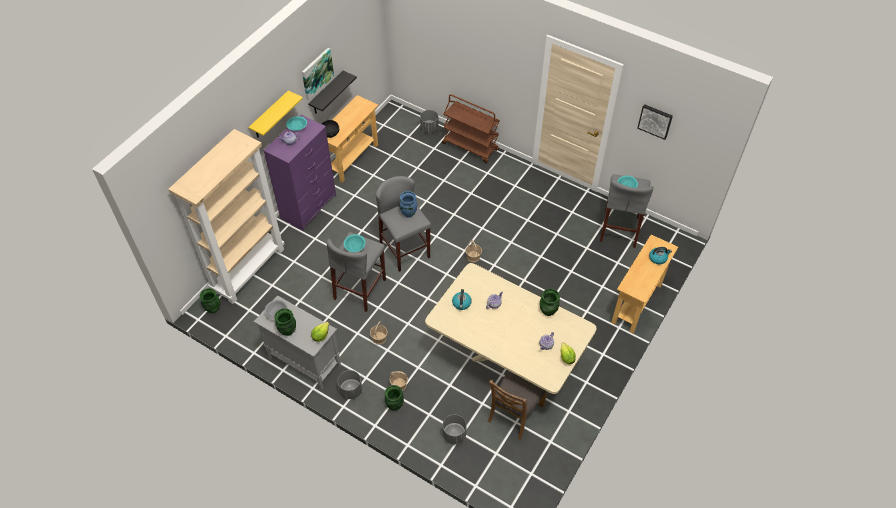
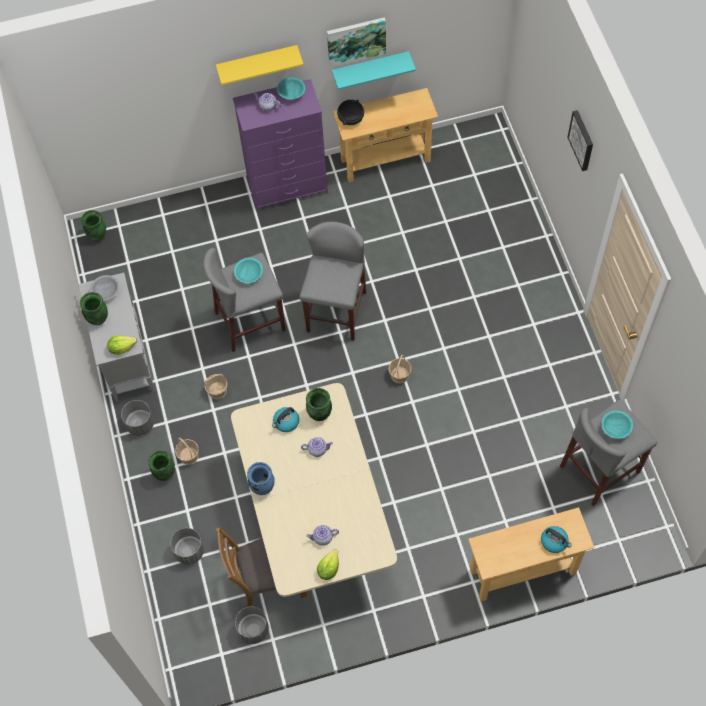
camera: 45 degrees right, 10 degrees up
(248, 269) = (166, 216): beige bookcase -> none
(326, 93) = (370, 69): black shelf -> turquoise shelf
(408, 213) = (339, 276): blue vase -> blue vase (262, 487)
(429, 128) = (508, 180): grey planter -> grey planter (253, 630)
(470, 147) = (532, 238): brown cart -> none
(548, 311) = (364, 503): green vase -> green vase (319, 414)
(655, 121) = (680, 376): picture -> picture (582, 140)

